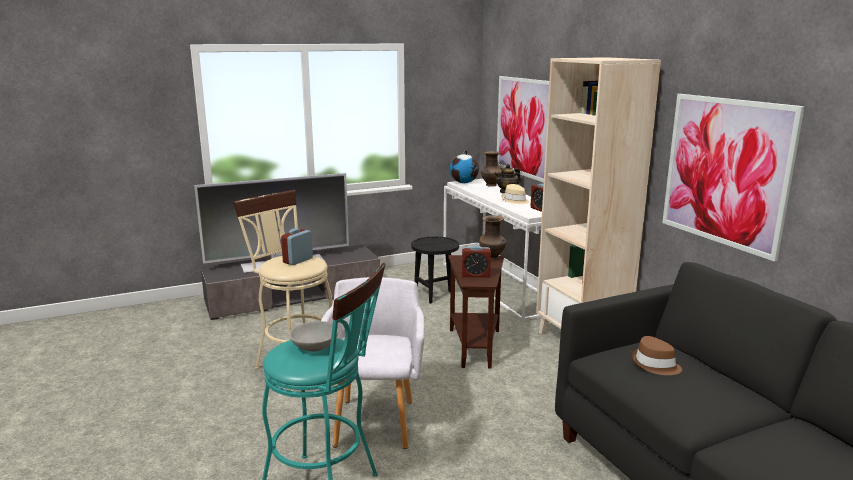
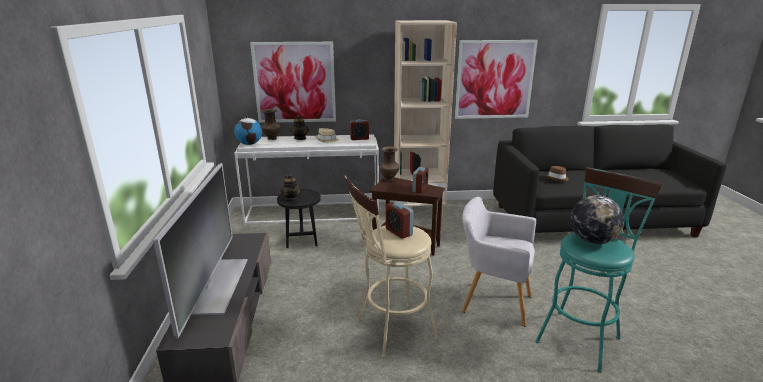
camera: 70 degrees left, 5 degrees up
(315, 347) = (592, 241): grey bowl -> globe
(428, 242) = (291, 199): none -> teapot

